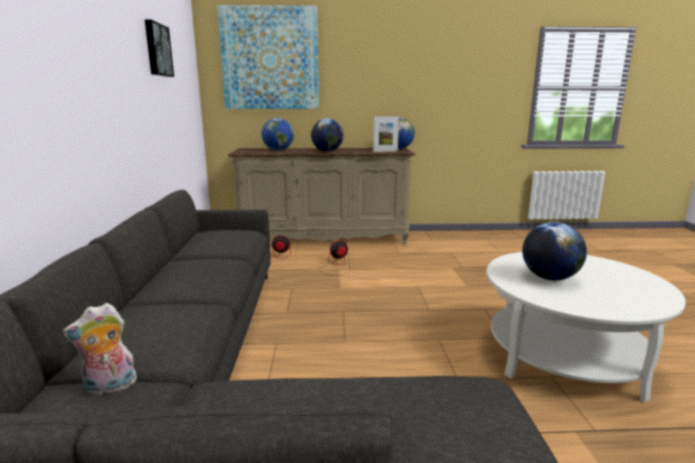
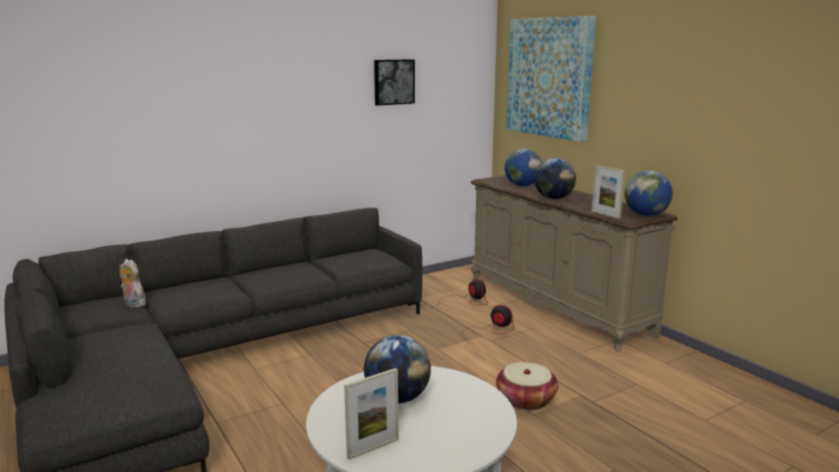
camera: 60 degrees right, 0 degrees up
(446, 282) = (526, 399): none -> basket
(636, 300) = (373, 448): none -> picture frame

